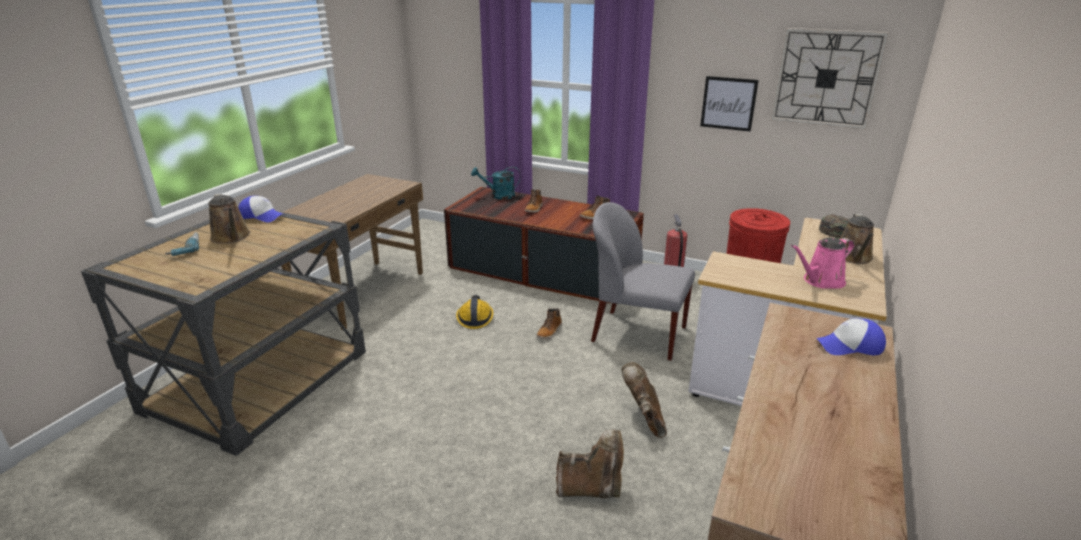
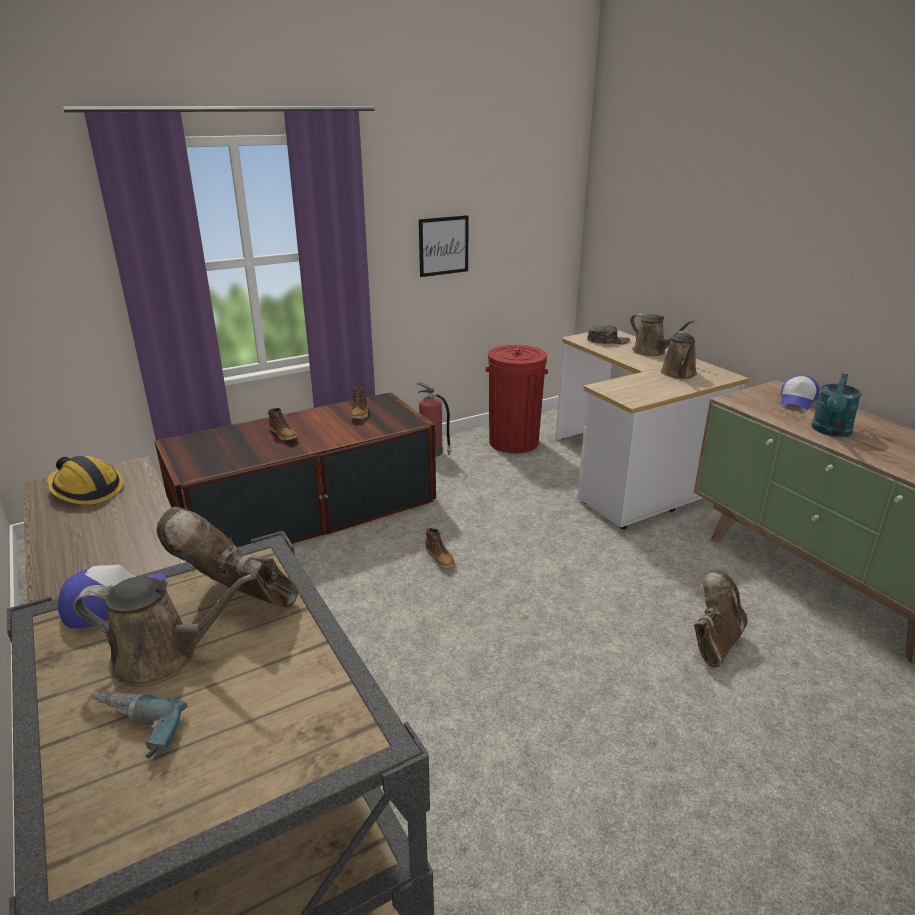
camera: 55 degrees left, 0 degrees up
(475, 317) = (347, 596): hard hat -> hard hat (86, 490)
(499, 196) = (207, 440): turquoise watering can -> turquoise watering can (830, 431)
(636, 334) = (502, 512): grey chair -> none
(644, 418) = (635, 568): brown boot -> brown boot (237, 598)
(820, 281) = (679, 374): pink watering can -> brown watering can
(826, 78) = (521, 204): wall clock -> none

